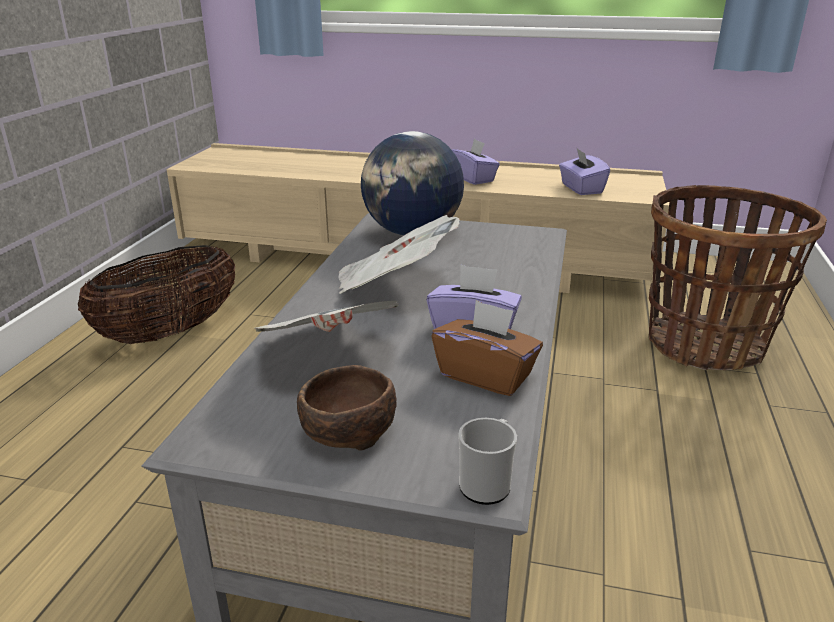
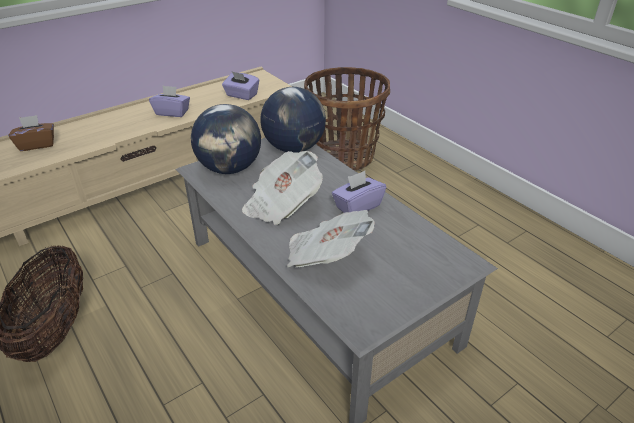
camera: 50 degrees left, 10 degrees up
(346, 431) = (398, 281): brown bowl -> none
(486, 375) = (396, 223): brown tissue box -> brown tissue box (37, 144)
(487, 483) = (467, 262): mug -> none
(523, 246) = (294, 148): none -> globe

